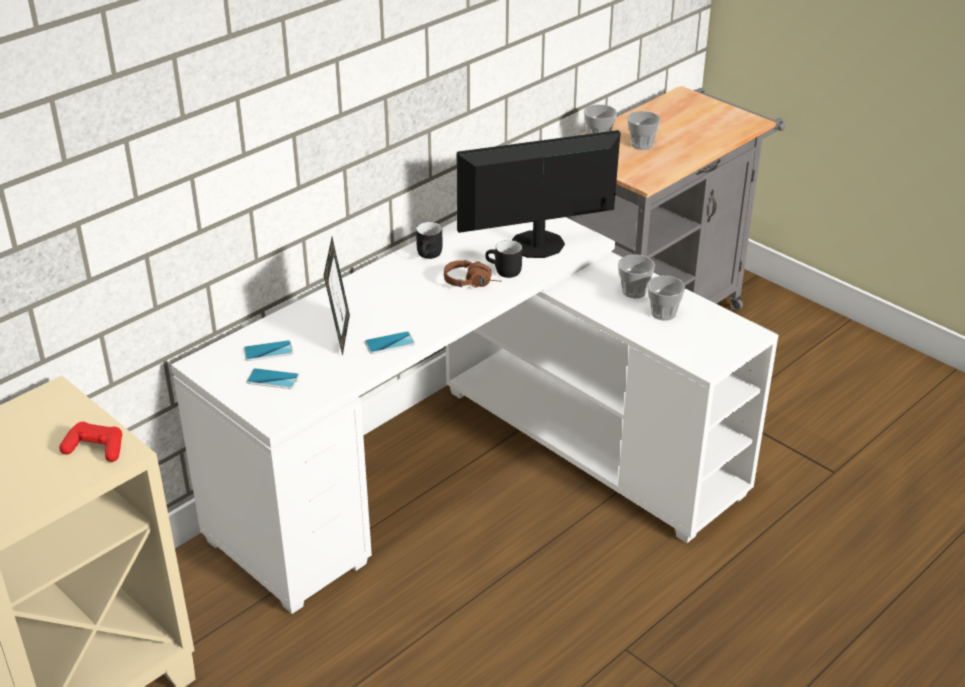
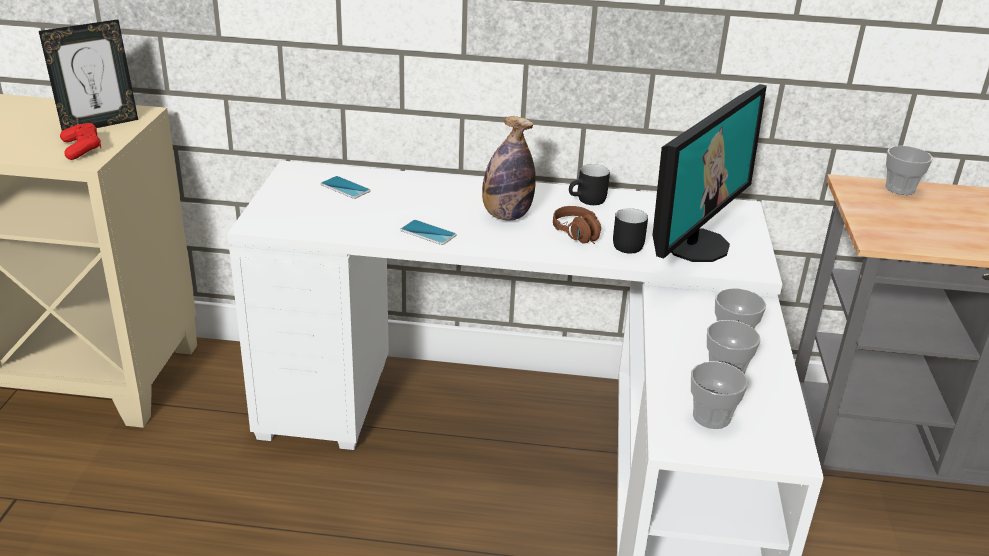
camera: 50 degrees right, 5 degrees down
(273, 379) = (309, 204): phone -> none
(340, 334) = (409, 207): picture frame -> picture frame (99, 125)
(407, 298) = (506, 216): none -> bottle
(537, 245) = (695, 245): monitor -> monitor turned 90 degrees clockwise
(641, 144) = (940, 214): cup -> cup (711, 417)

